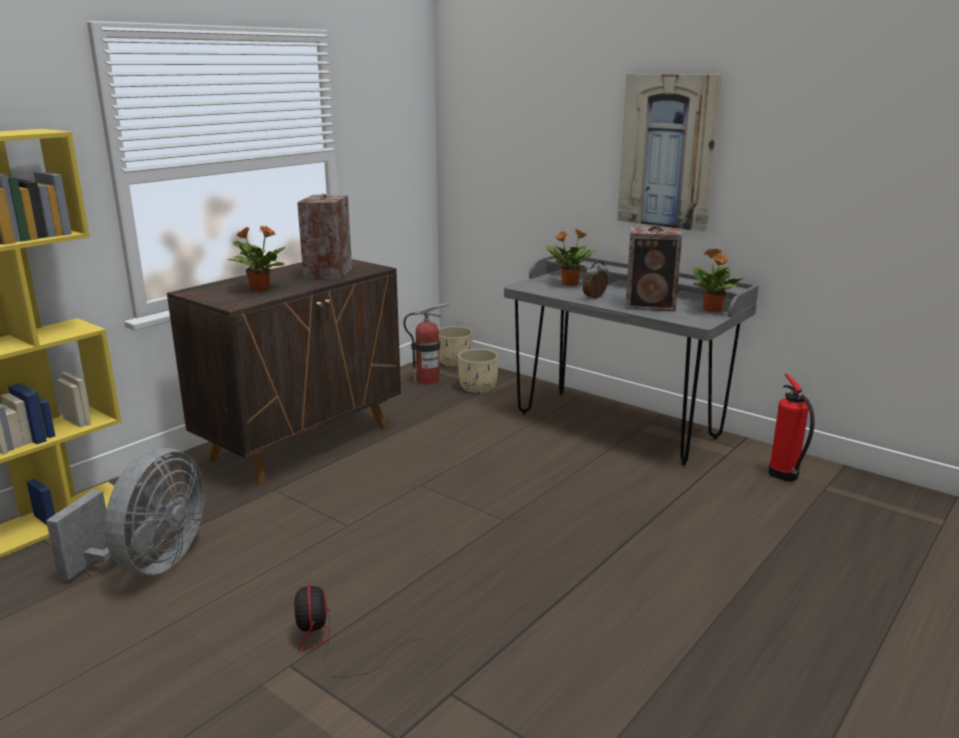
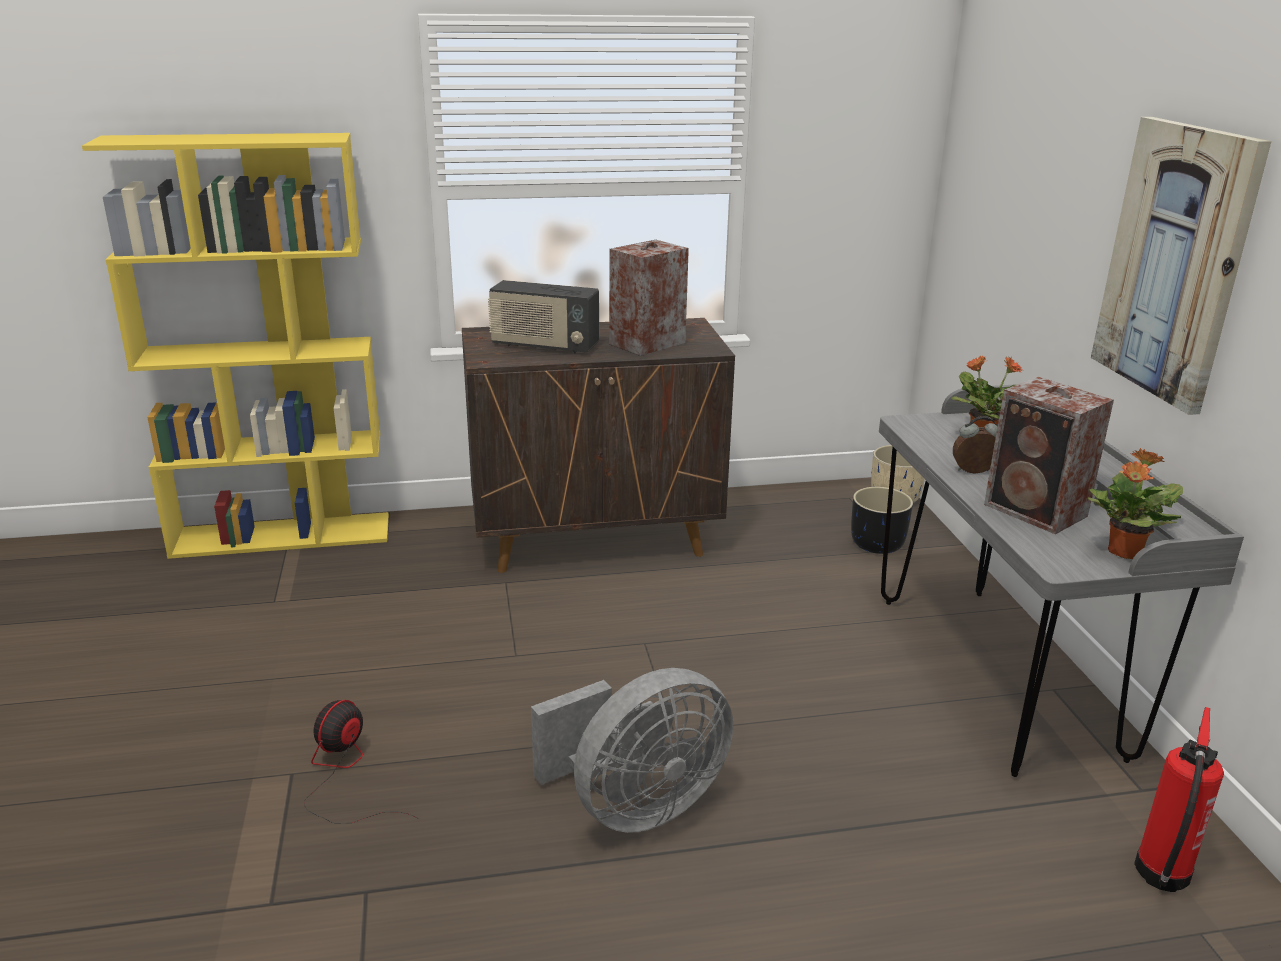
camera: 40 degrees right, 5 degrees up
(149, 564) = (321, 612): grey fan -> grey fan (636, 806)
(259, 288) = (544, 346): potted plant -> radio
(428, 380) = (829, 511): fire extinguisher -> none
(478, 388) = (878, 544): beige planter -> black planter

